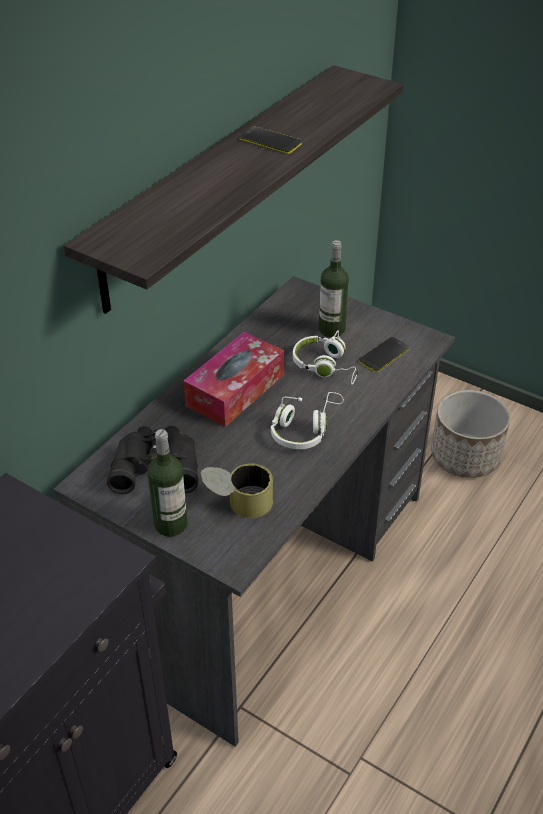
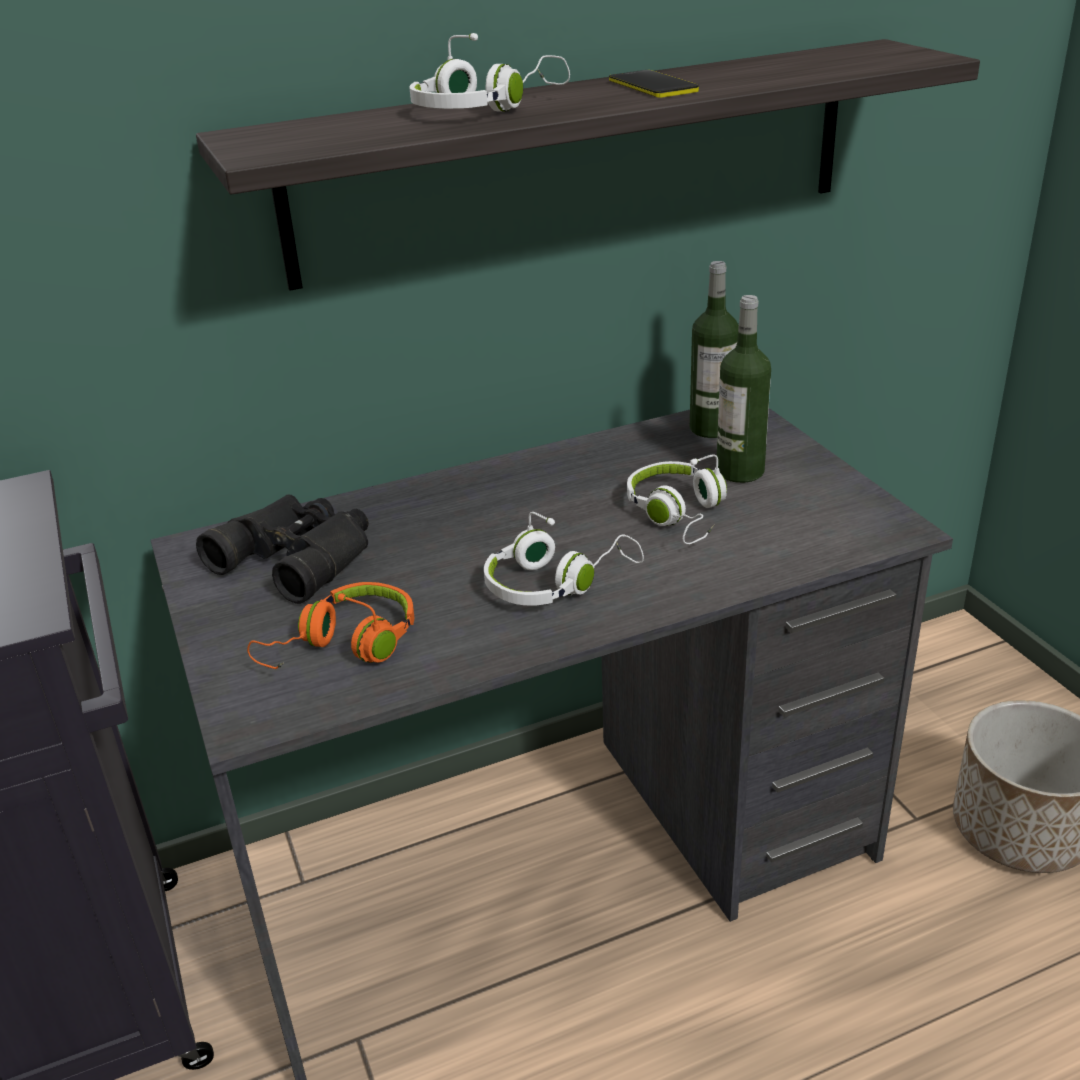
camera: 35 degrees right, 10 degrees down
(170, 524) = (229, 634): bottle -> bottle (711, 428)
(207, 184) = (483, 109): none -> white headphones
(235, 390) = (510, 503): tissue box -> none
(238, 505) = (345, 646): can -> orange headphones
(384, 355) = (793, 527): phone -> none

